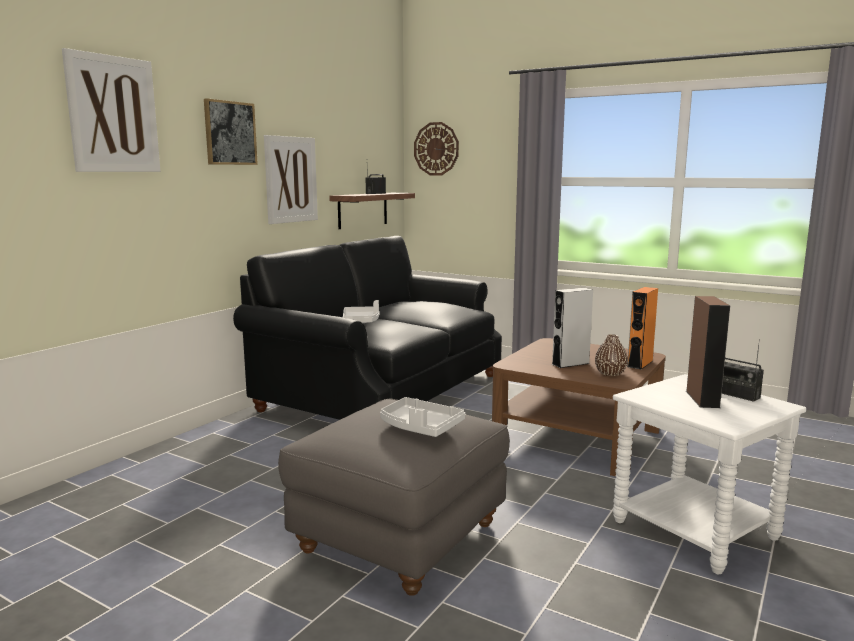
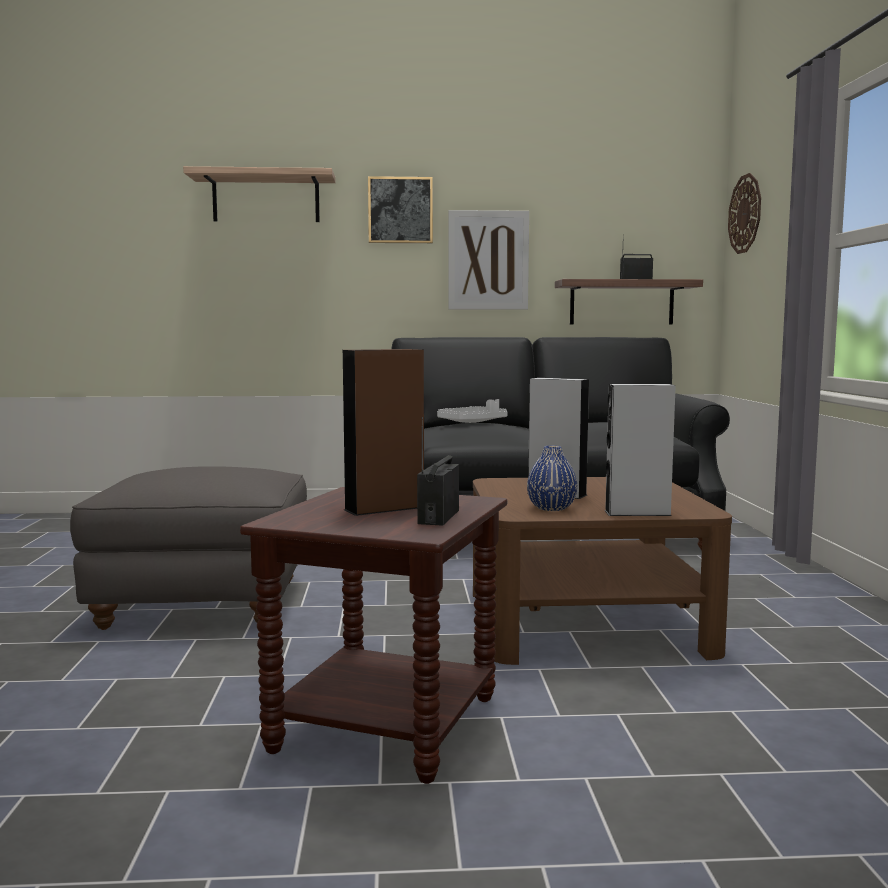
camera: 55 degrees right, 5 degrees down
(113, 114) = (266, 199): picture -> shelf
(420, 427) = (185, 476): grey tray -> none
(610, 373) = (551, 508): brown vase -> blue vase
(640, 364) = (637, 513): orange speaker -> grey speaker
(695, 530) = (387, 725): white side table -> brown side table

